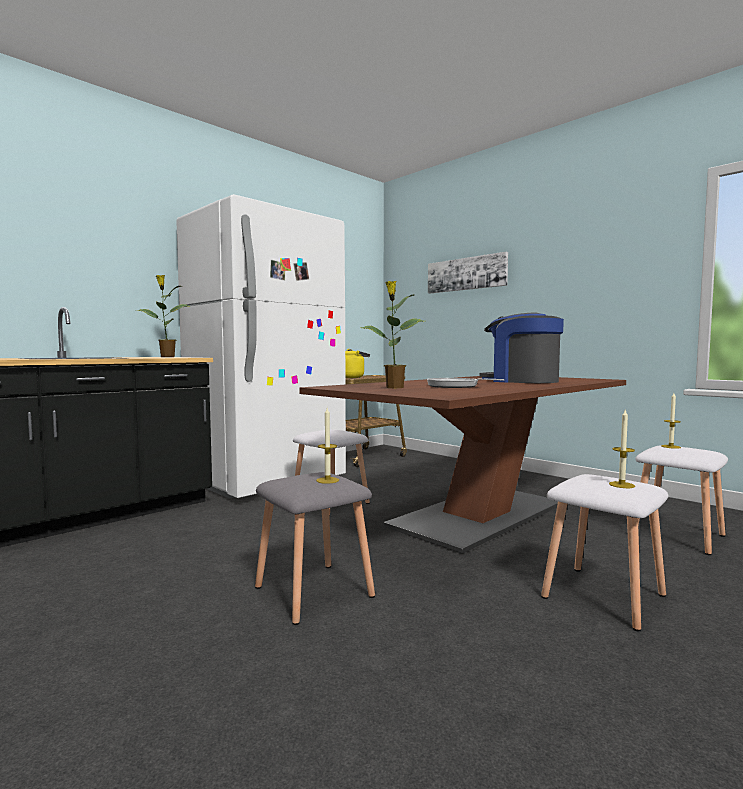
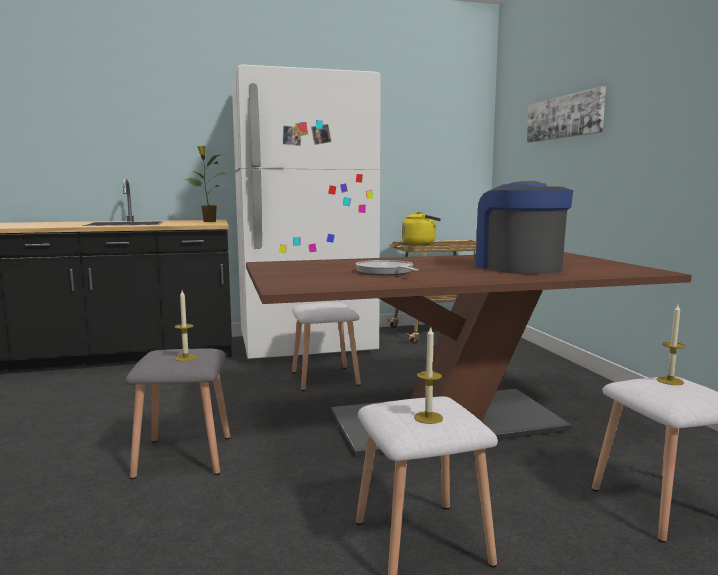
camera: 30 degrees right, 5 degrees up
(394, 387) = (316, 269): potted plant -> none

